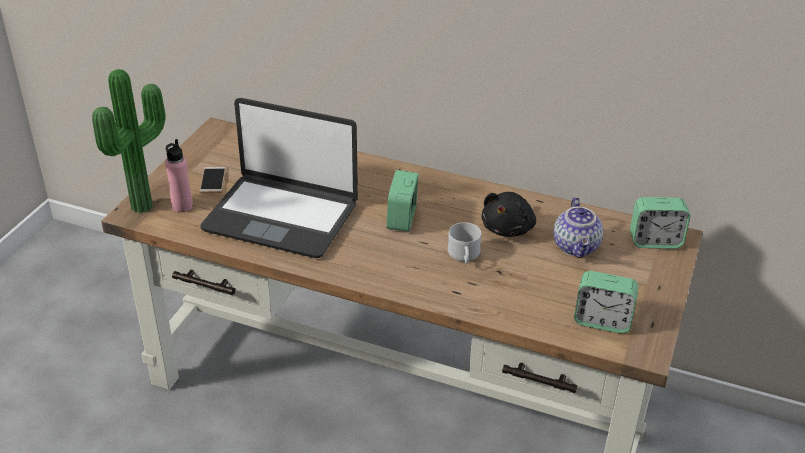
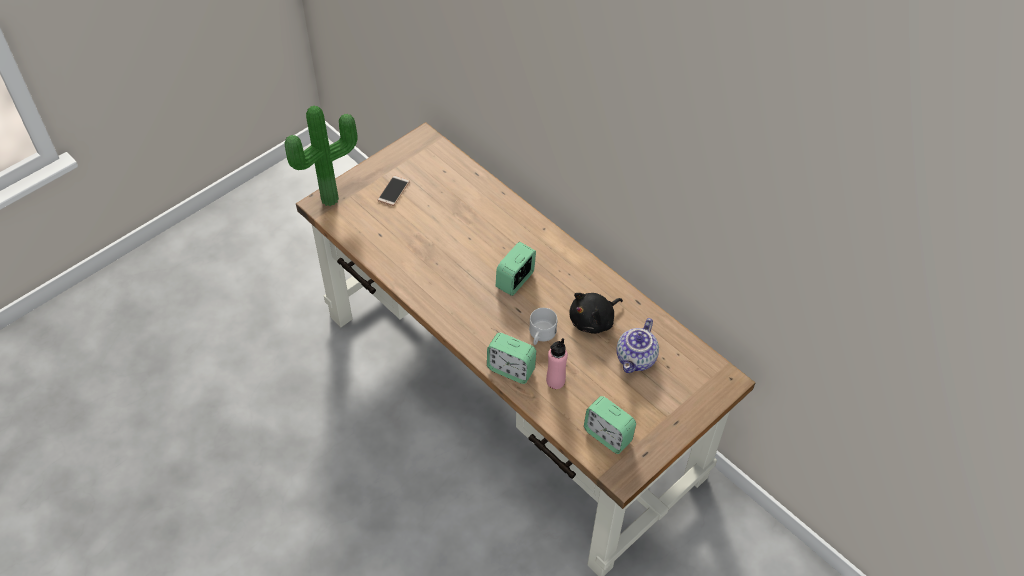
camera: 25 degrees right, 15 degrees up
(182, 206) = (358, 209): pink bottle -> pink bottle (555, 381)
(281, 216) = (425, 245): laptop -> none
(655, 241) = (706, 377): alarm clock -> alarm clock (511, 369)

